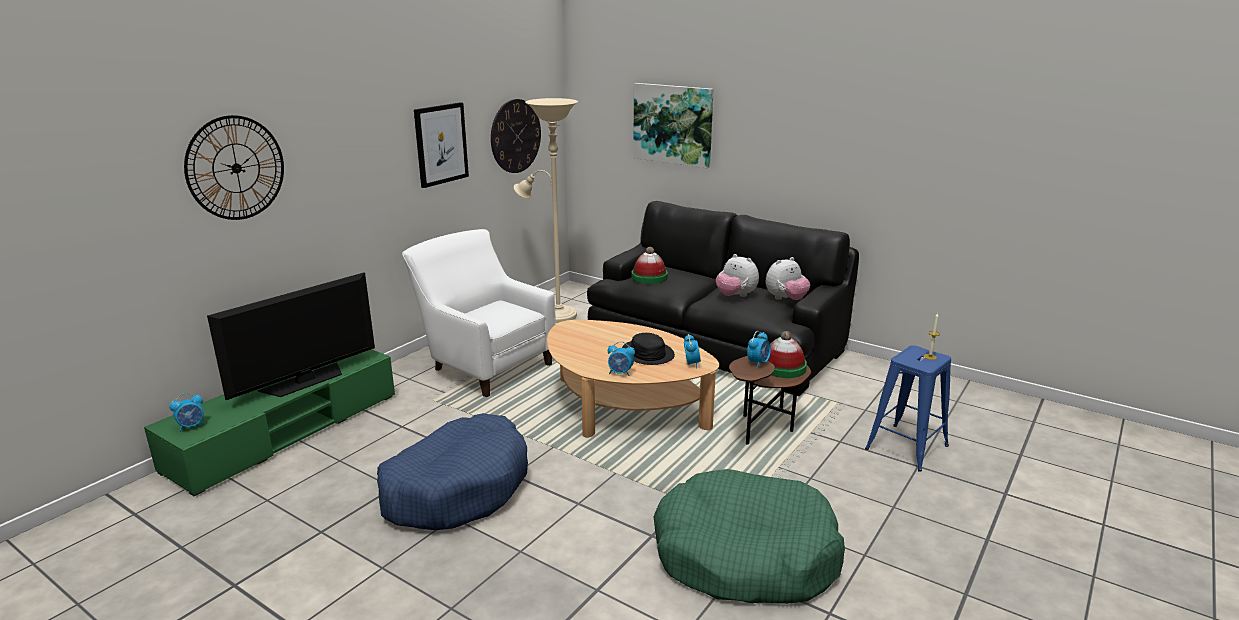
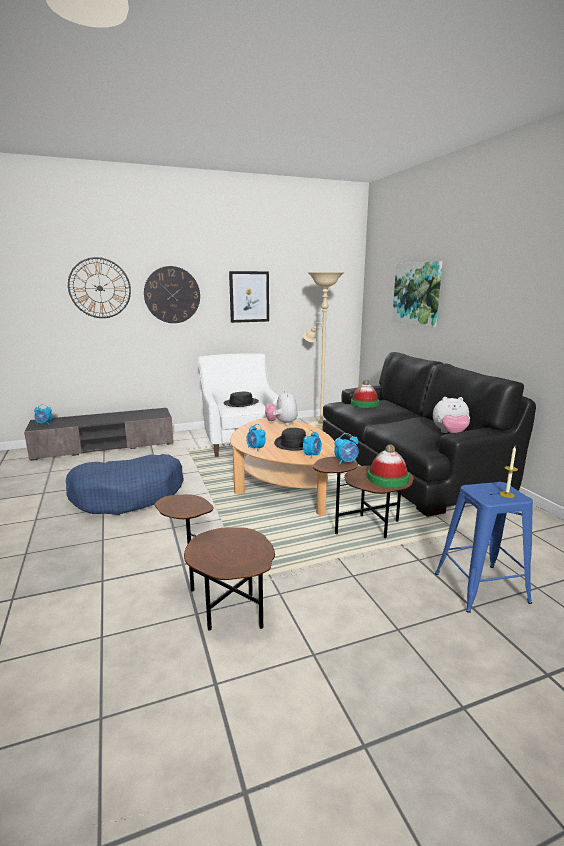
camera: 35 degrees right, 5 degrees down
(286, 432) = (105, 446): green tv stand -> grey tv stand
(305, 381) = (117, 418): television -> none
(495, 311) = (241, 403): none -> black hat
(515, 136) = (314, 301): wall clock -> wall clock (172, 295)
(736, 296) = (410, 424): plush toy -> plush toy (281, 423)
(745, 555) = (220, 606): green dog bed -> brown side table

